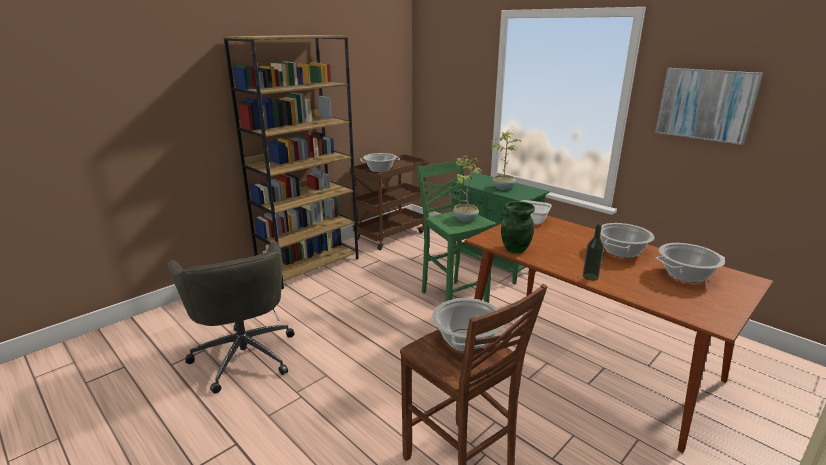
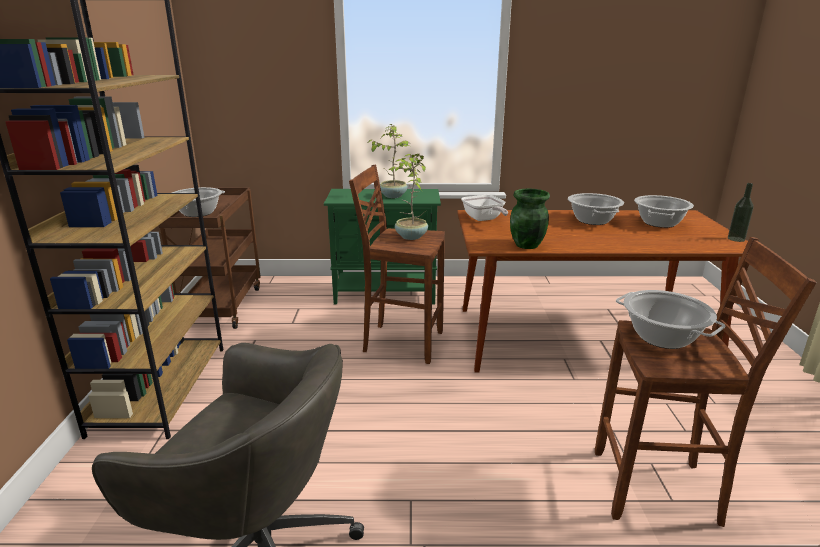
camera: 45 degrees left, 0 degrees up
(452, 297) = (401, 342): green stool -> brown stool
(590, 277) = (621, 246): bottle -> bottle (736, 239)
(705, 104) = (579, 72): picture -> none

